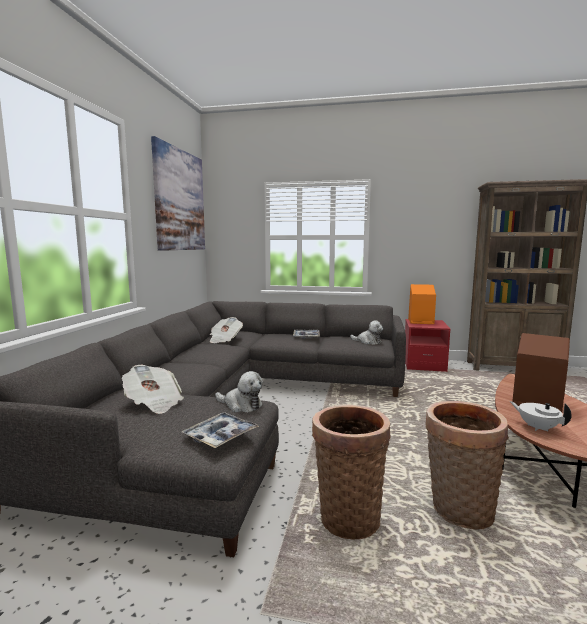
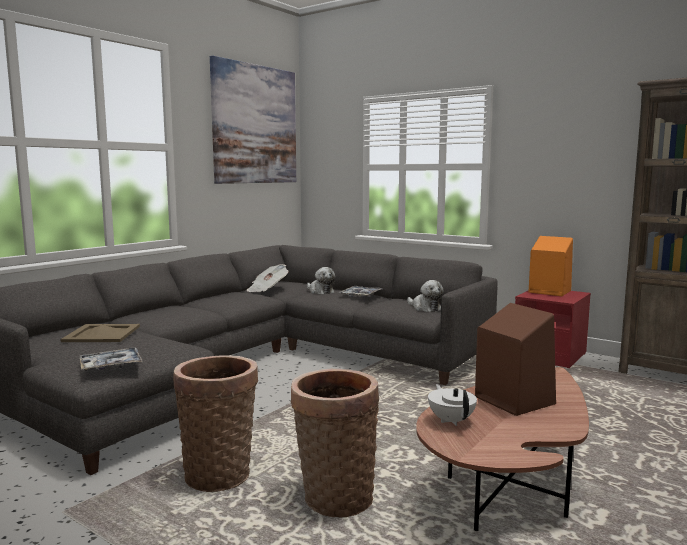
camera: 25 degrees right, 0 degrees up
(154, 403) = (102, 334): newspaper -> beige tray
(241, 405) = (172, 347): plush toy -> plush toy (320, 292)

